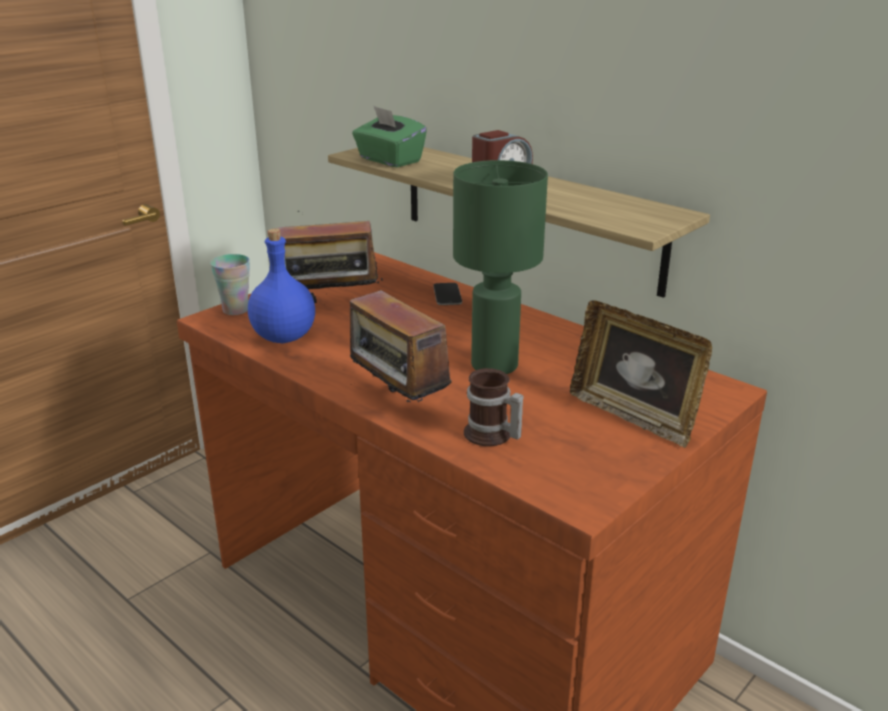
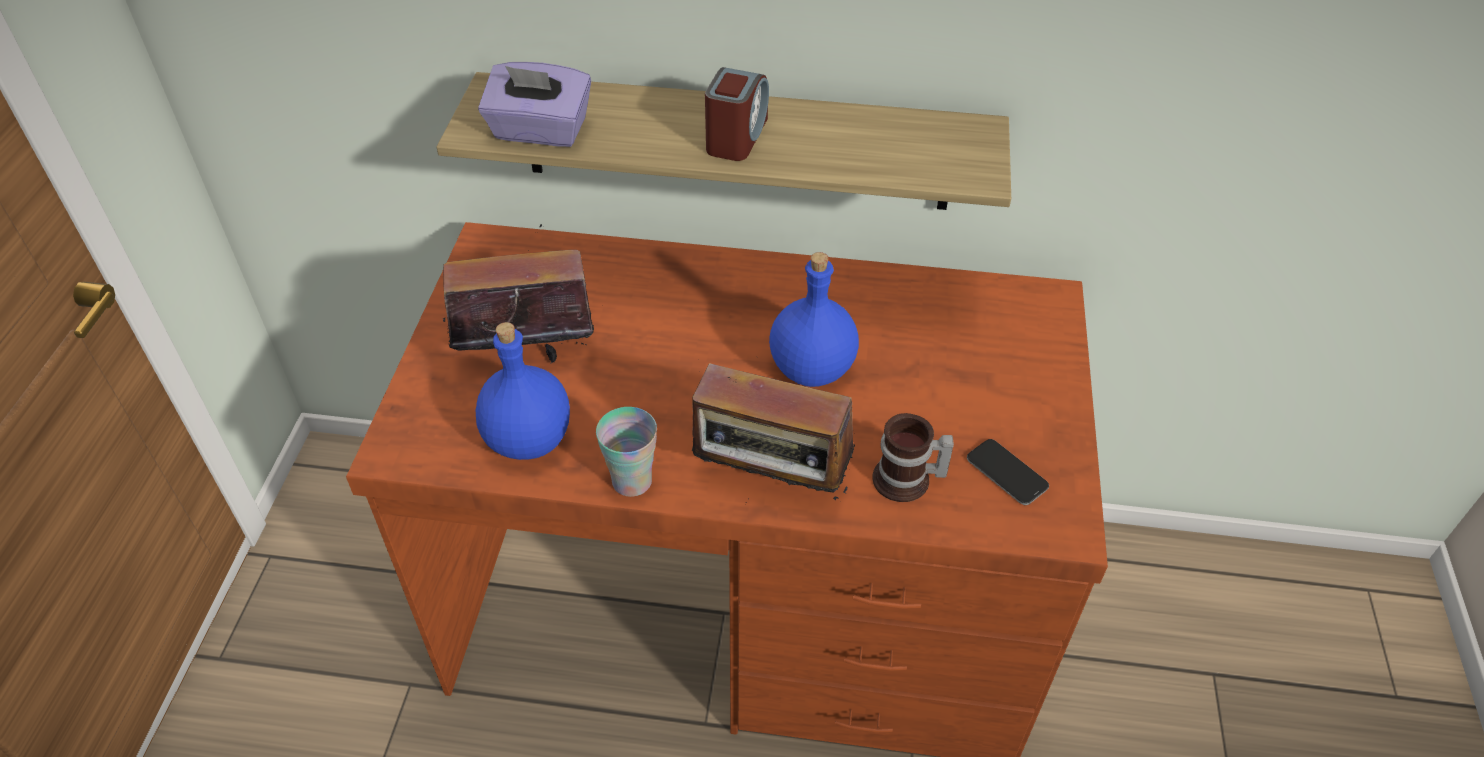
camera: 35 degrees left, 20 degrees up
(236, 310) = (409, 419): cup -> cup (632, 481)
(330, 305) = (526, 353): radio -> radio turned 150 degrees counterclockwise
(389, 160) = (540, 131): green tissue box -> purple tissue box
(447, 295) = (648, 270): phone -> phone (1006, 473)
(493, 365) = (810, 369): green table lamp -> blue bottle
(633, 416) = (1005, 380): picture frame -> none

